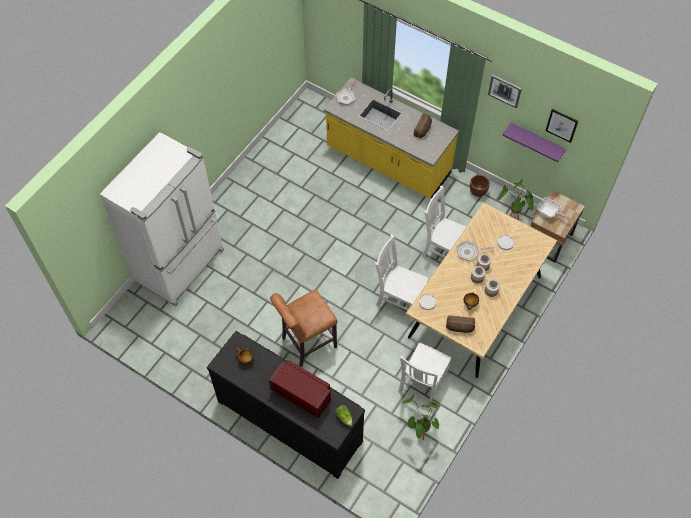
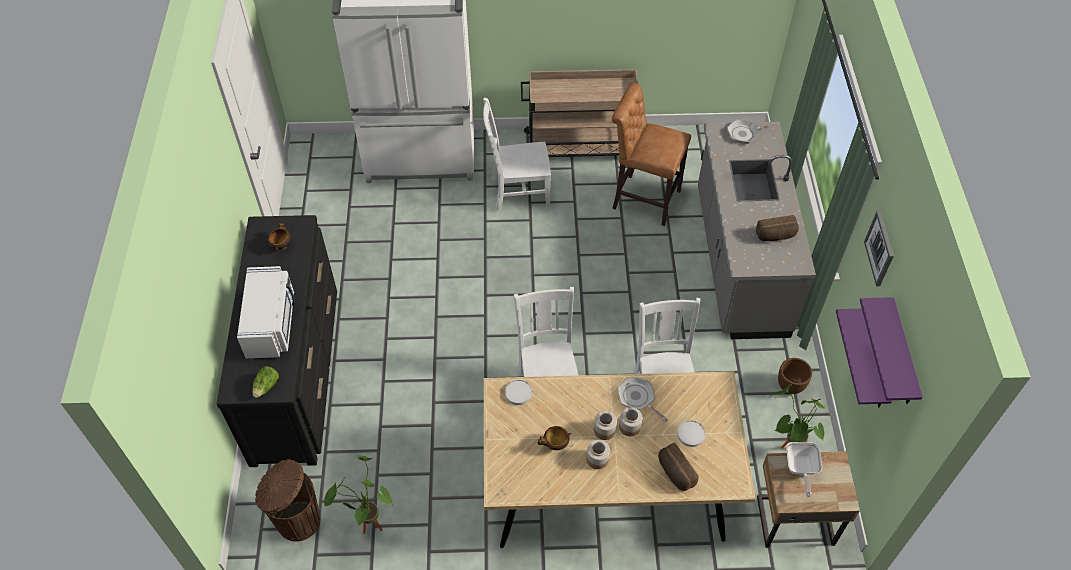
camera: 55 degrees right, 5 degrees down
(246, 182) = (579, 147): none -> beige cart
(302, 394) = (271, 324): red microwave -> white microwave
(306, 344) = (409, 329): brown stool -> brown stool (642, 198)
(388, 162) = (739, 261): yellow counter -> grey counter
(391, 470) = (297, 520): none -> brown trash can
(422, 384) = (443, 485): white chair -> white chair (518, 192)
(459, 328) = (507, 453): bread -> bread (674, 473)
(561, 125) = (902, 355): picture -> purple shelf

